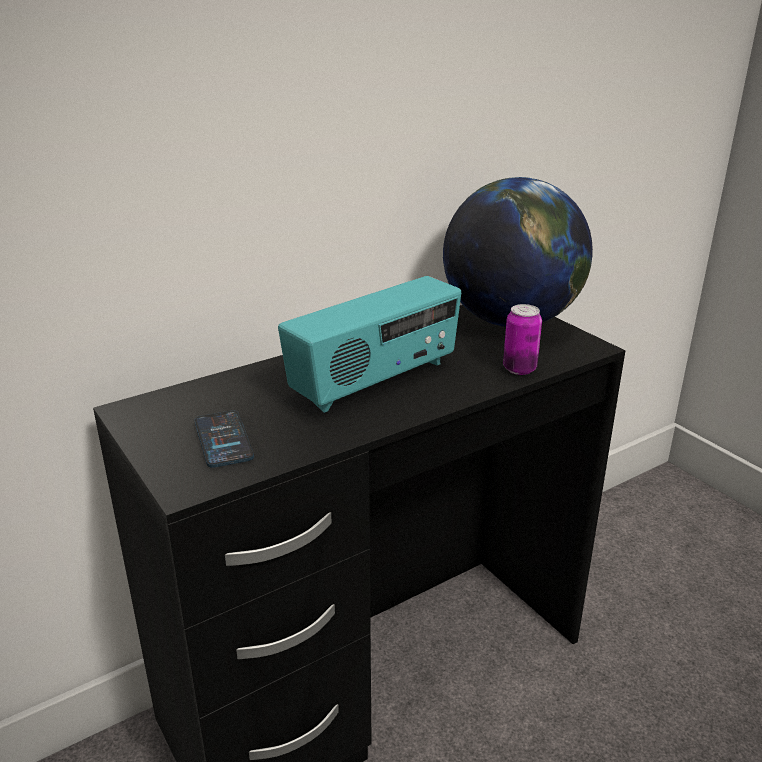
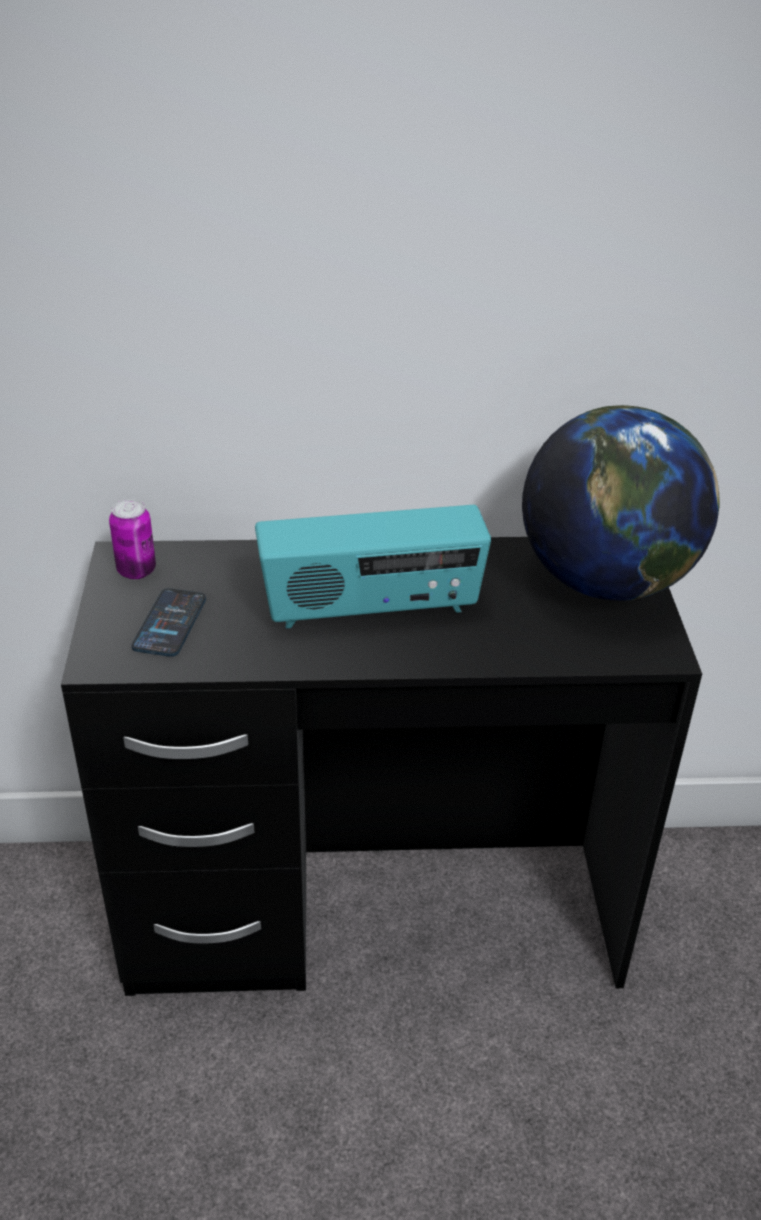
camera: 30 degrees right, 10 degrees up
(519, 369) = (542, 651): can -> can (136, 570)

